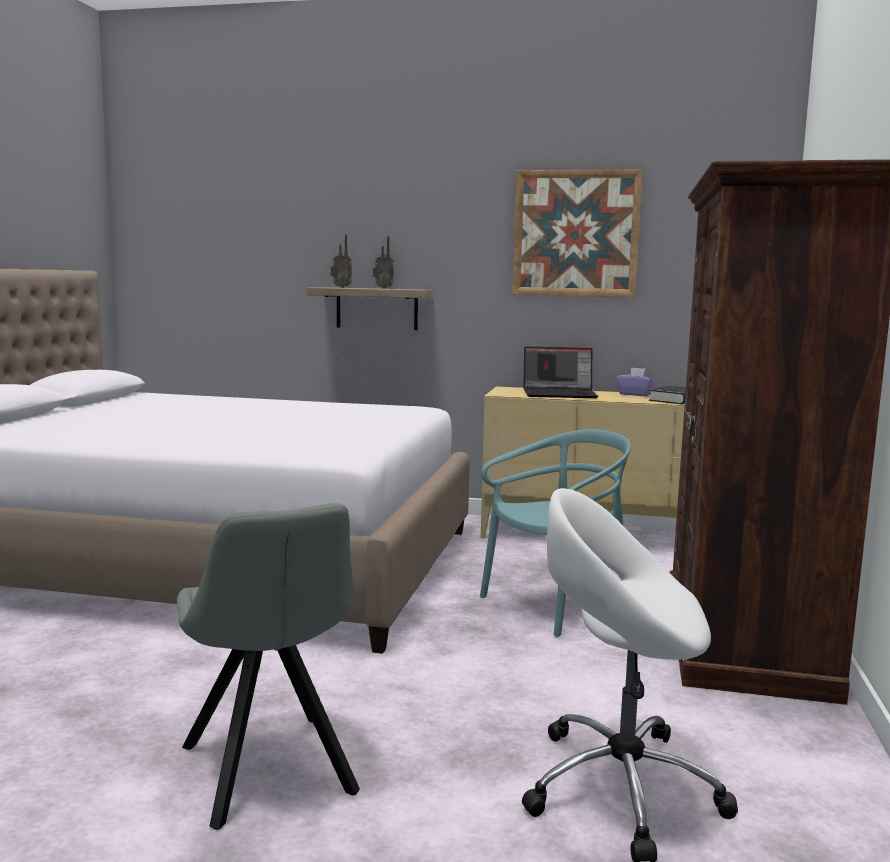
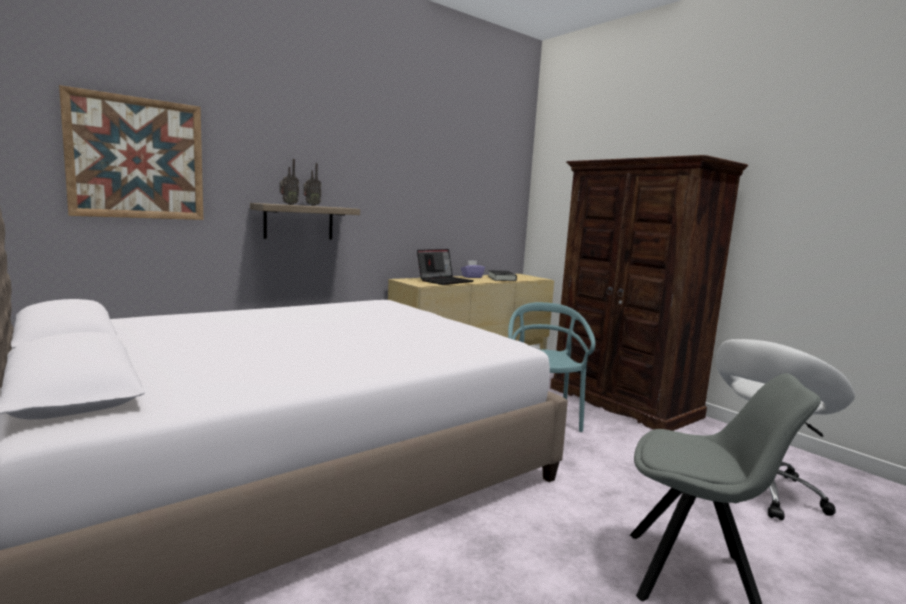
camera: 50 degrees left, 0 degrees up
(576, 233) = (434, 172): picture -> picture (137, 158)

